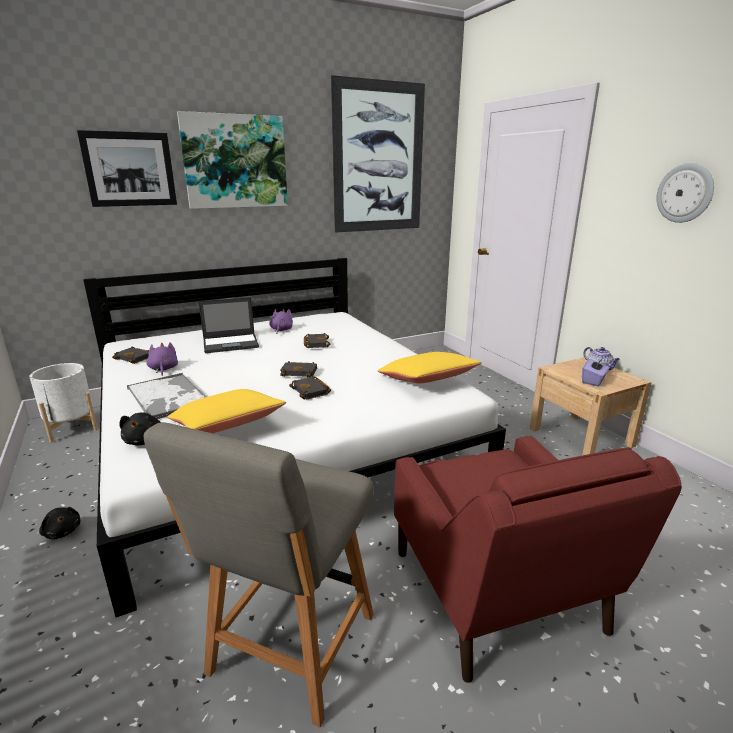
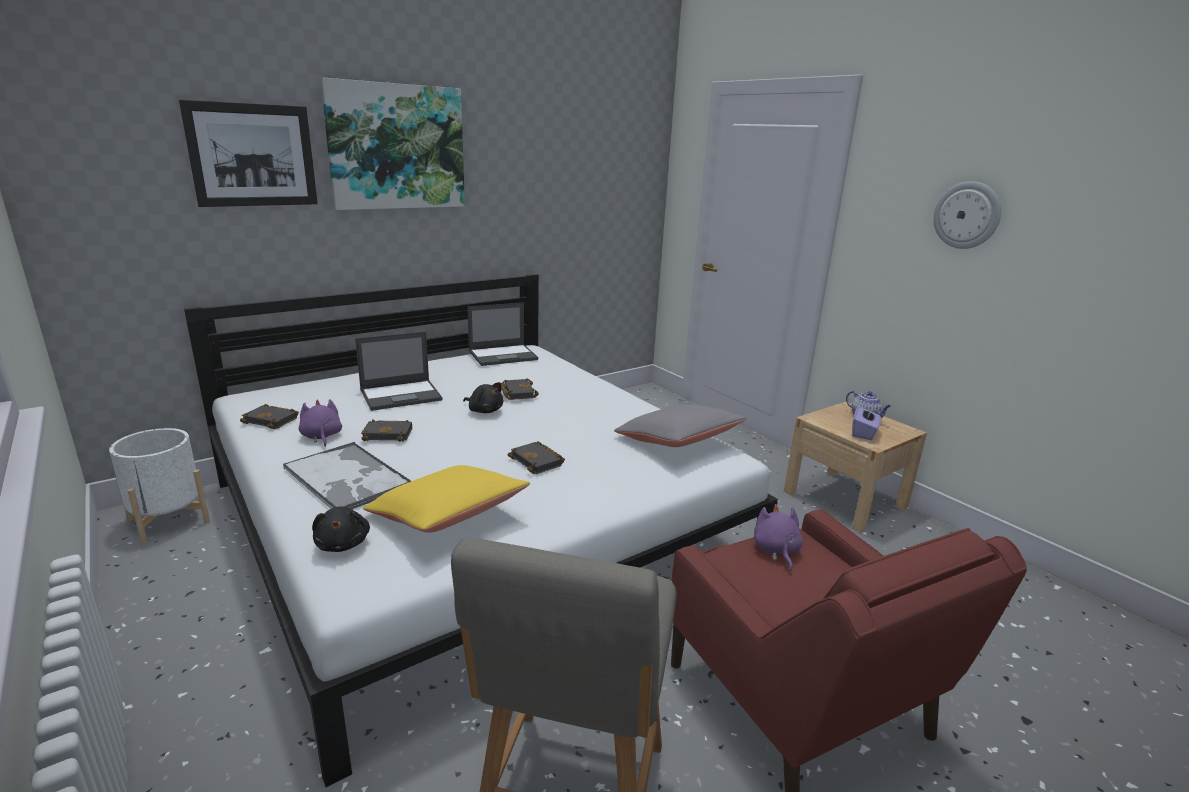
camera: 10 degrees left, 0 degrees up
(62, 531) = (207, 675): black plush toy -> black plush toy (484, 410)
(281, 330) = (462, 373): purple plush toy -> purple plush toy (776, 550)
(300, 372) = (513, 435): black book -> black book (389, 434)
(316, 318) = (503, 355): none -> laptop
(378, 158) = (578, 146): picture -> none
(427, 381) = (677, 442): yellow pillow -> grey pillow

